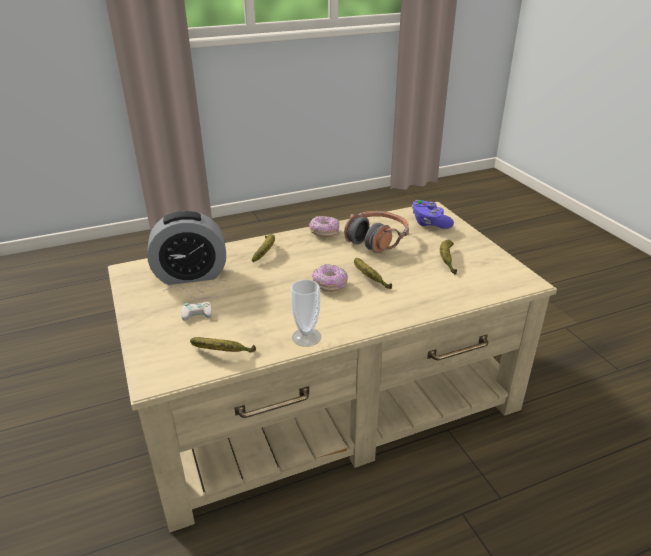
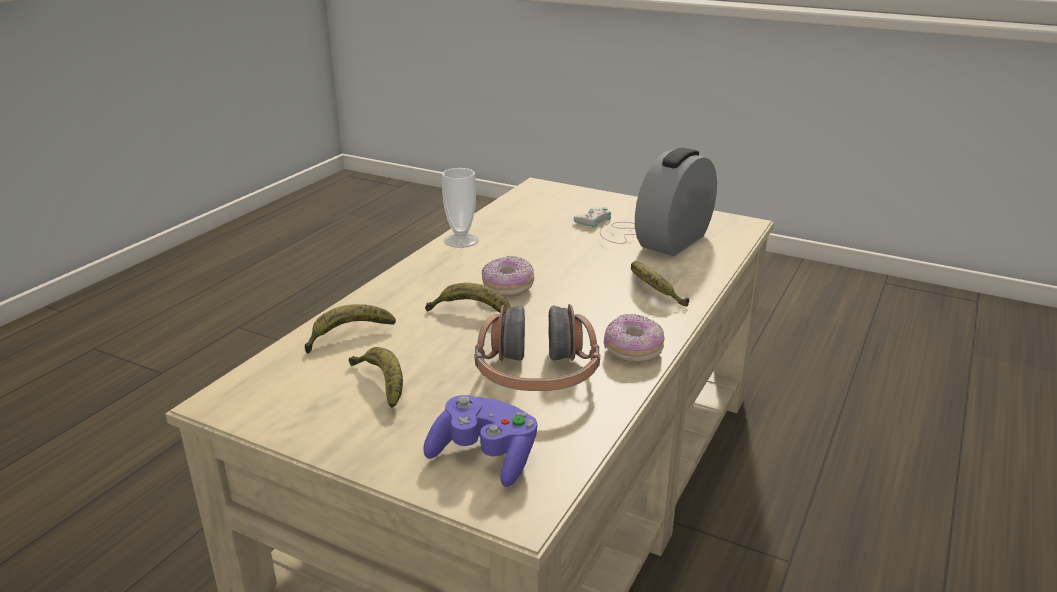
camera: 140 degrees right, 5 degrees down
(221, 353) = (517, 210): banana -> banana (348, 336)

